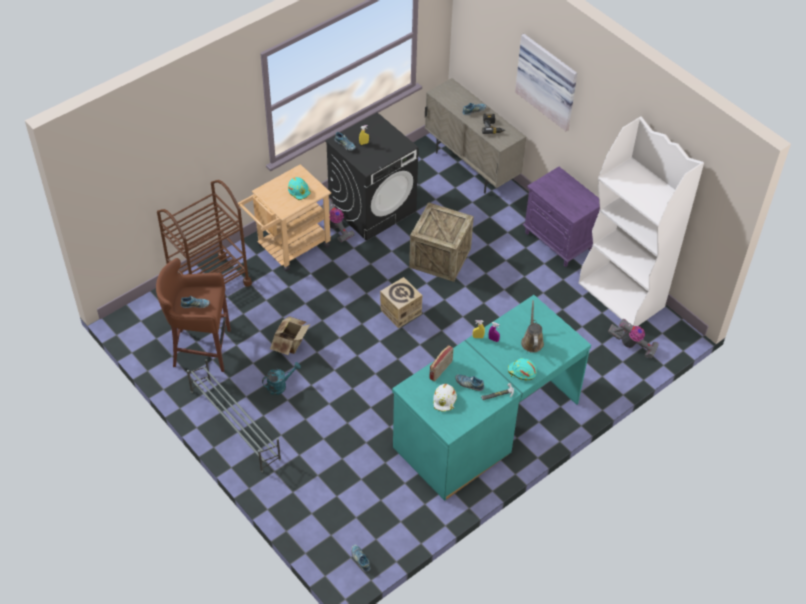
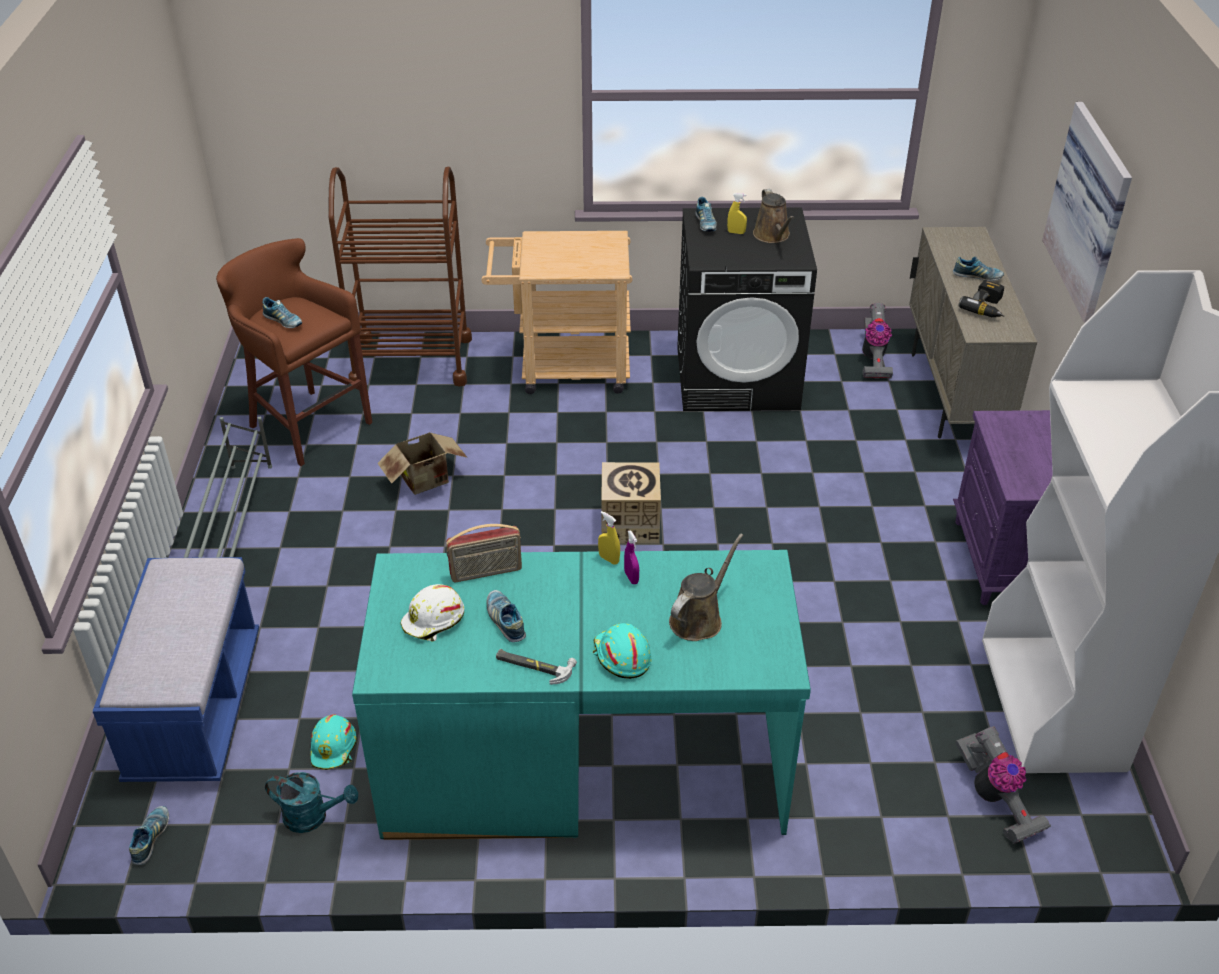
camera: 40 degrees right, 10 degrees down
(280, 385) = (348, 523): turquoise watering can -> turquoise watering can (313, 816)
(299, 191) = (585, 258): turquoise hard hat -> turquoise hard hat (334, 748)
(315, 503) = (195, 709): none -> blue bench
(335, 227) = (657, 376): vacuum cleaner -> vacuum cleaner (873, 359)
(381, 137) = (772, 236): none -> brown watering can
(440, 258) = (772, 485): crate -> none

